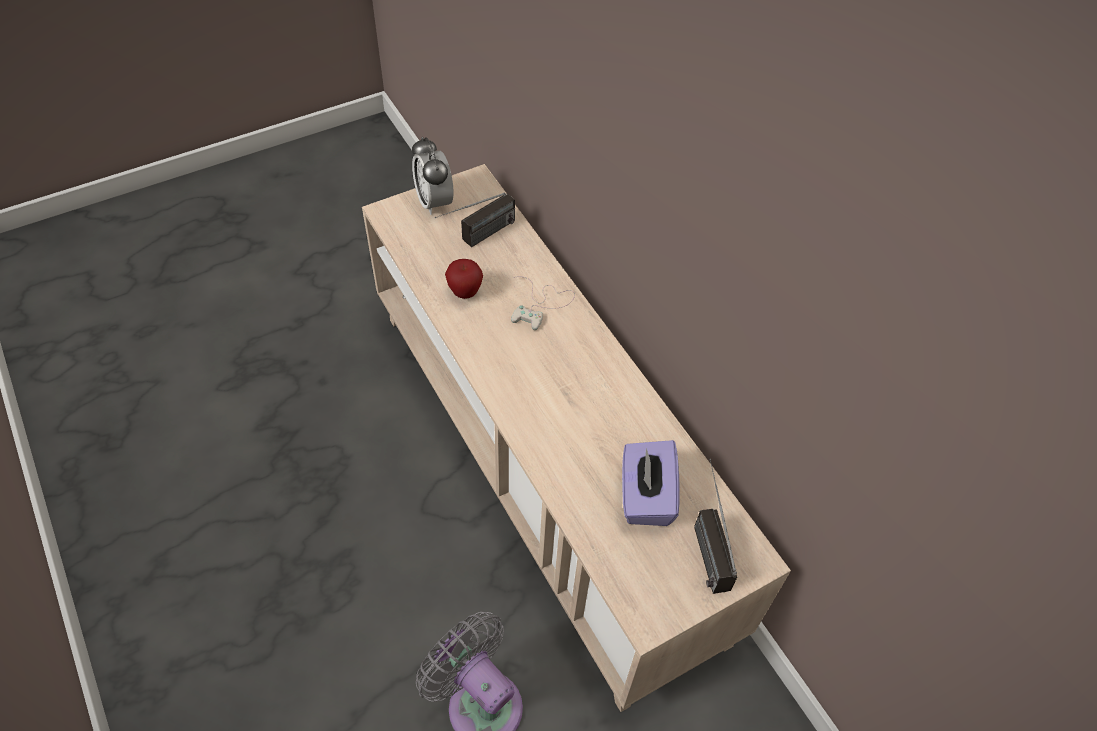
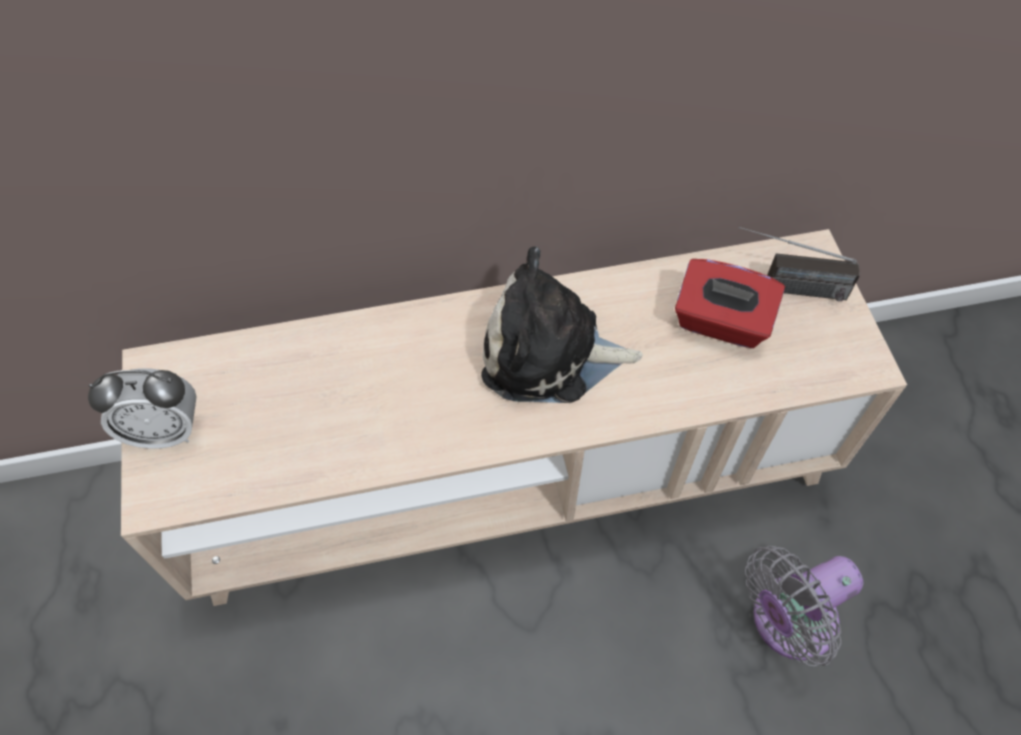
camera: 70 degrees left, 5 degrees up
(465, 292) = (355, 431): apple -> none
(478, 238) = (264, 392): radio -> none
(541, 304) = (412, 348): white game controller -> none
(569, 385) = (549, 353): none -> plush toy
(645, 496) = (720, 322): purple tissue box -> red tissue box

